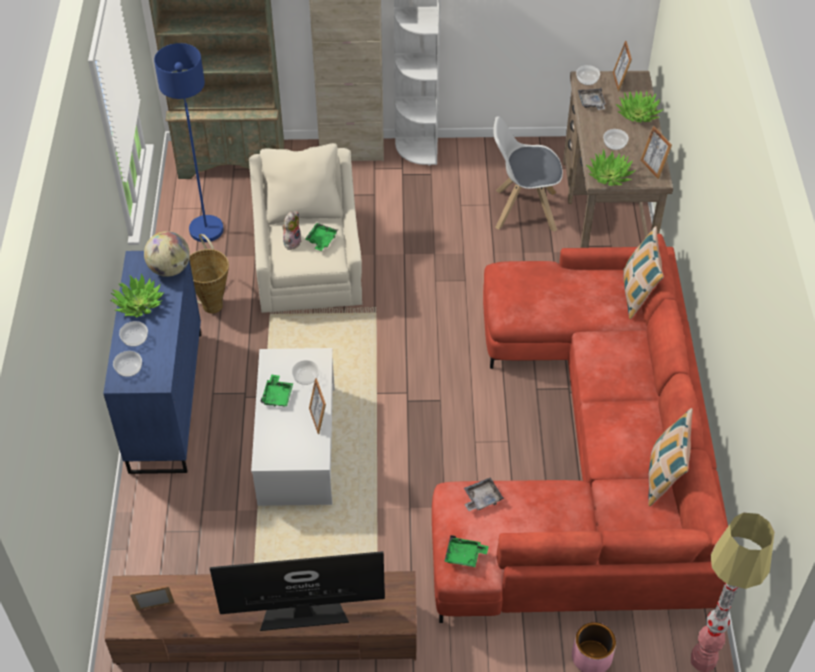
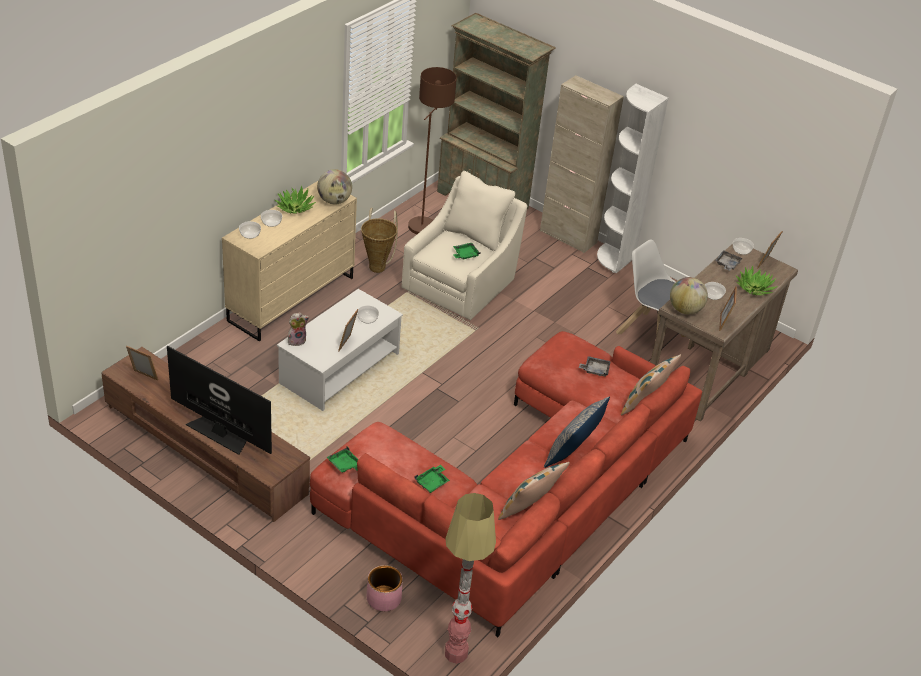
camera: 35 degrees right, 10 degrees down
(165, 401) = (290, 298): blue dresser -> beige dresser
(204, 222) = (425, 223): blue floor lamp -> brown floor lamp
(277, 395) = (339, 317): green tray -> green tray (432, 482)
(292, 241) = (446, 245): plush toy -> plush toy (297, 340)
(482, 498) = (393, 444): grey tray -> grey tray (595, 370)
(609, 176) = (685, 310): potted plant -> globe
(636, 390) = (572, 454): none -> pillow

